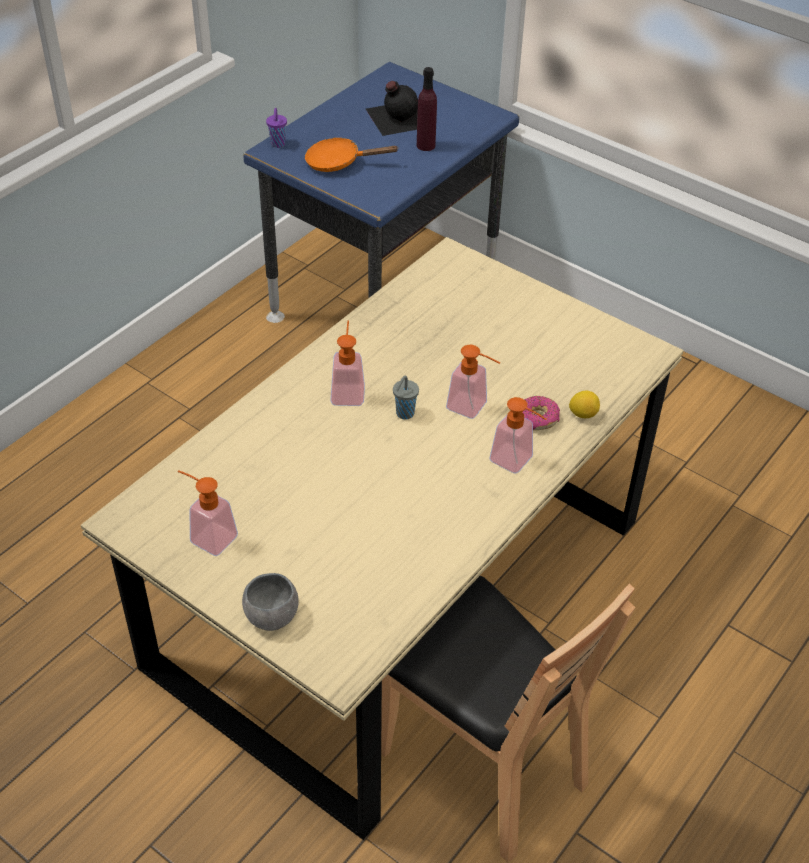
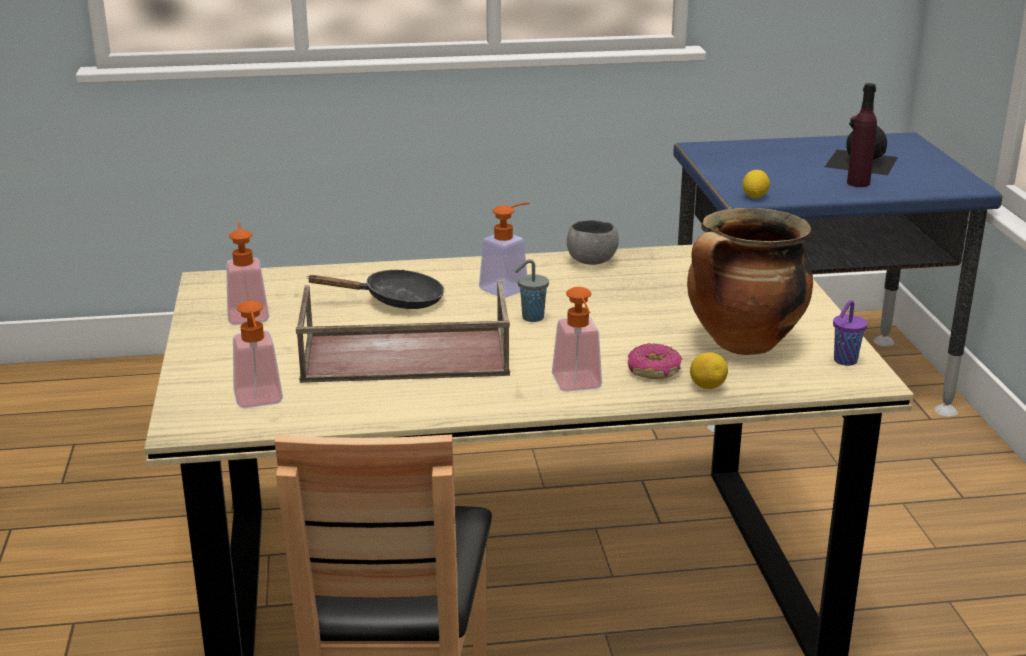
camera: 45 degrees right, 20 degrees down
(271, 615) = (204, 372): grey bowl -> grey bowl (592, 261)
(277, 144) = (713, 146): purple cup -> purple cup (844, 361)
(293, 454) = (395, 301): none -> black frying pan
(338, 162) = (750, 169): orange frying pan -> none
(378, 506) = (403, 356): none -> brown tray
(381, 196) = (754, 197): none -> lemon
(473, 408) = (601, 339): soap dispenser -> soap dispenser (259, 402)
(554, 361) = (743, 345): none -> cooking pot

